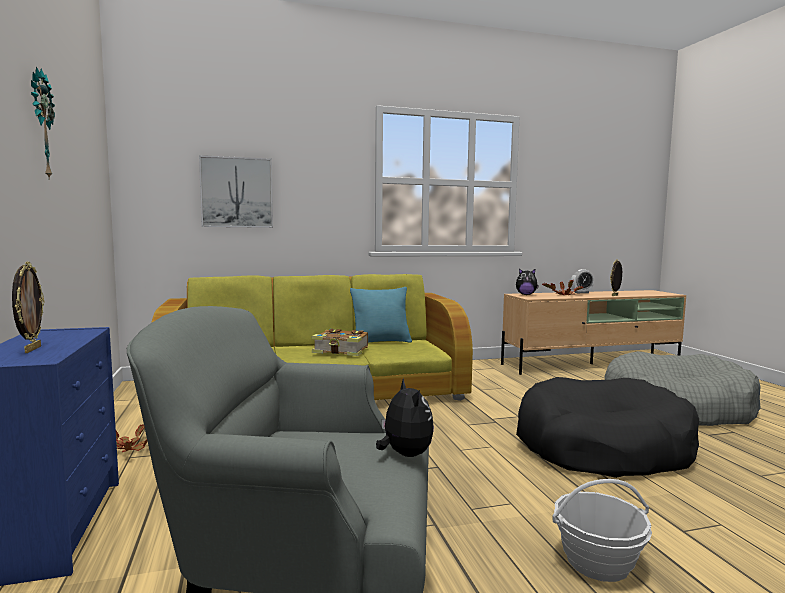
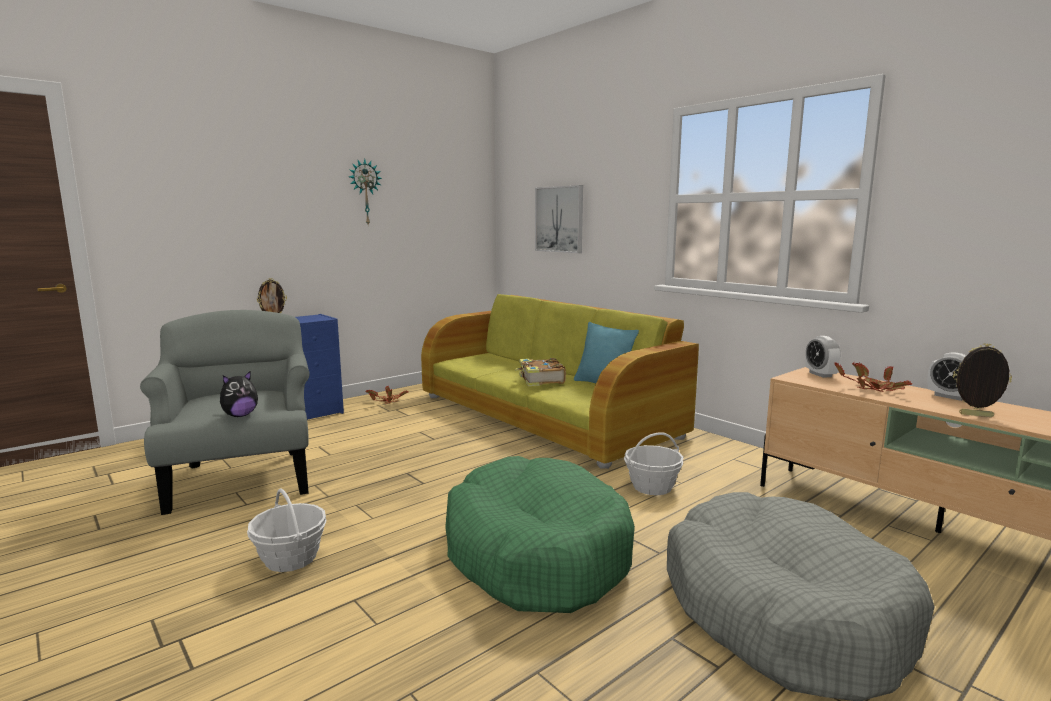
camera: 65 degrees right, 5 degrees up
(505, 395) = (652, 487): none -> basket
(526, 294) = (820, 374): plush toy -> alarm clock
(602, 447) = (535, 553): black dog bed -> green dog bed

